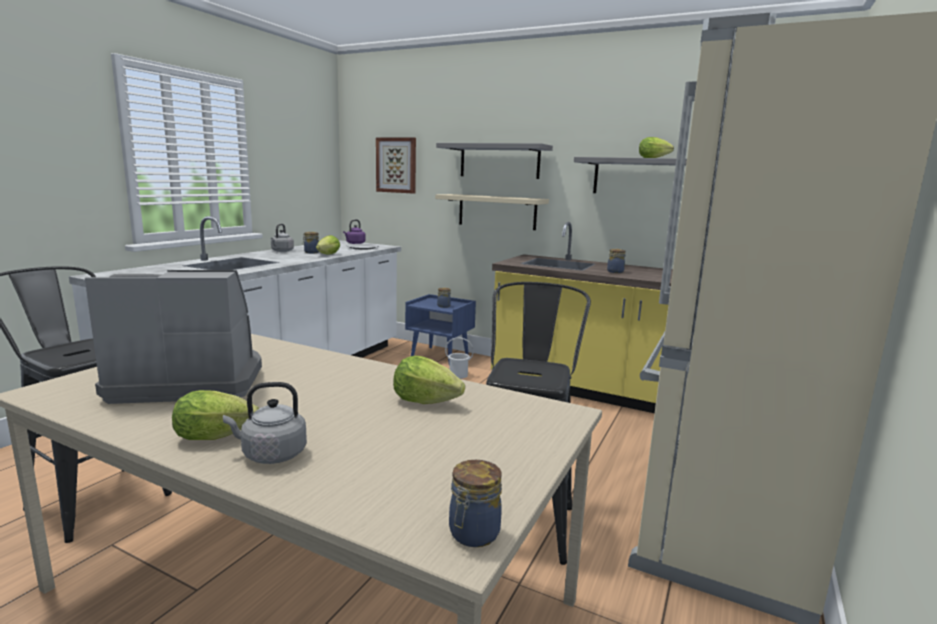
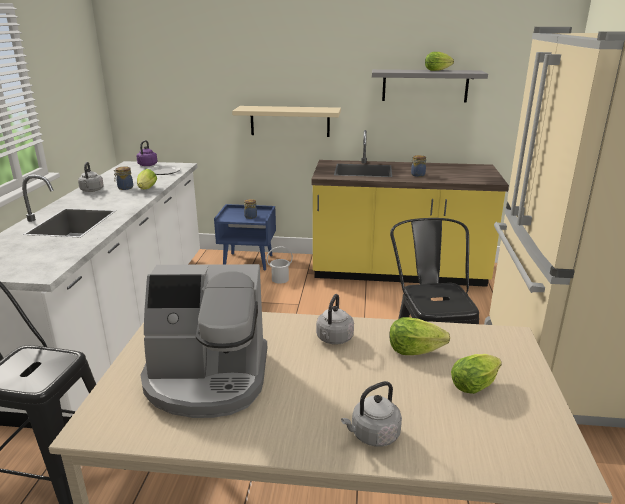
camera: 20 degrees left, 10 degrees up
(189, 380) = (207, 379): coffee machine -> coffee machine turned 150 degrees counterclockwise
(219, 436) = (313, 430): lettuce -> lettuce (476, 385)
(353, 377) = (334, 339): none -> grey kettle
(396, 165) = (175, 77): picture -> none
(473, 534) = (567, 458): jar -> none
(499, 161) = (289, 72): grey shelf -> none

